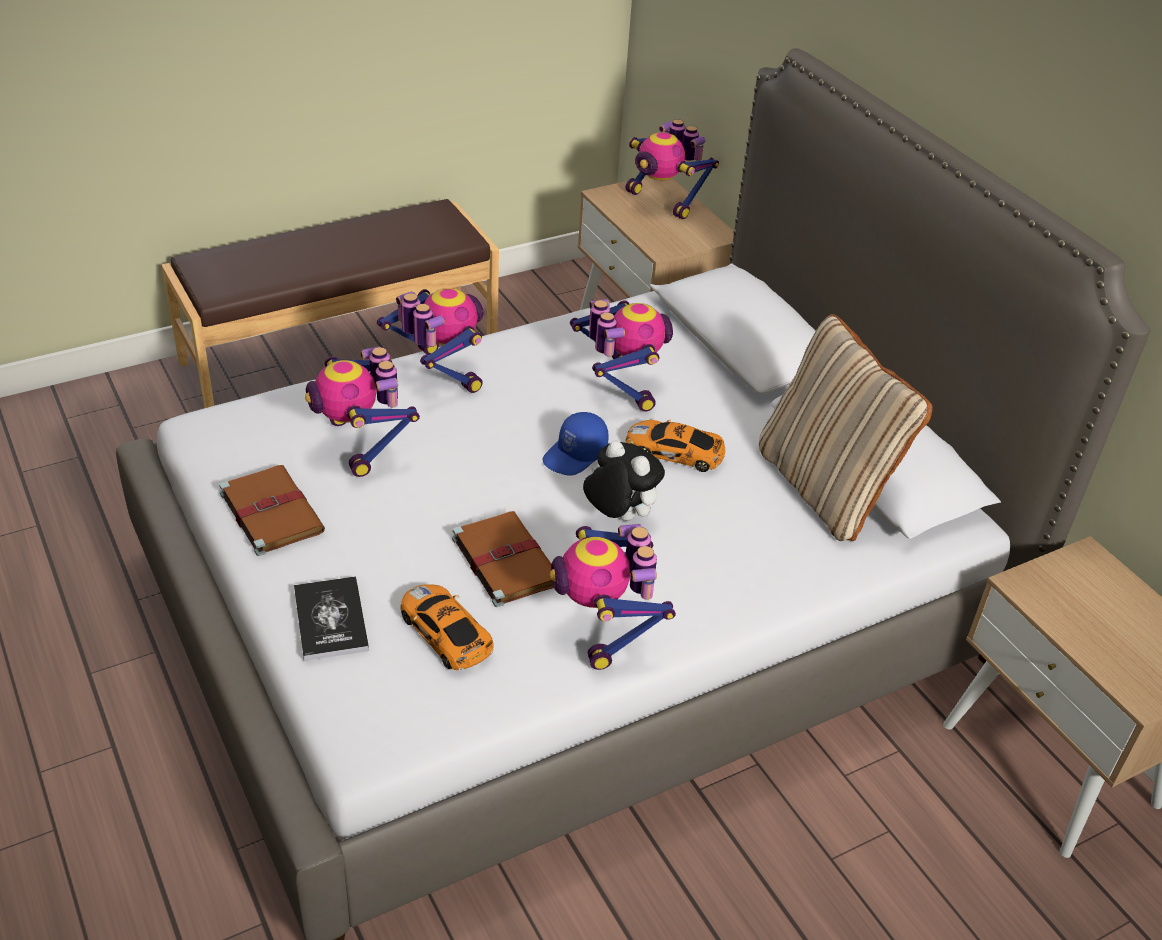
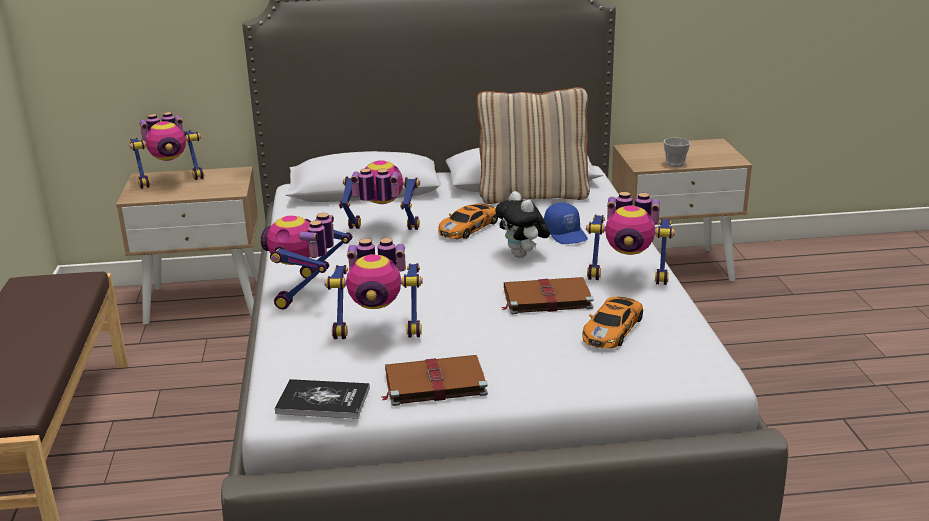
camera: 65 degrees left, 15 degrees down
(331, 619) = (578, 371): book -> book (323, 401)
(438, 374) = (307, 292): toy robot -> toy robot turned 60 degrees counterclockwise
(446, 634) = (613, 329): toy car -> toy car turned 45 degrees counterclockwise
(575, 455) = (450, 257): blue cap -> blue cap (566, 234)
(618, 516) = (522, 255): plush toy -> plush toy turned 90 degrees counterclockwise
(1062, 622) = (675, 163): none -> cup

